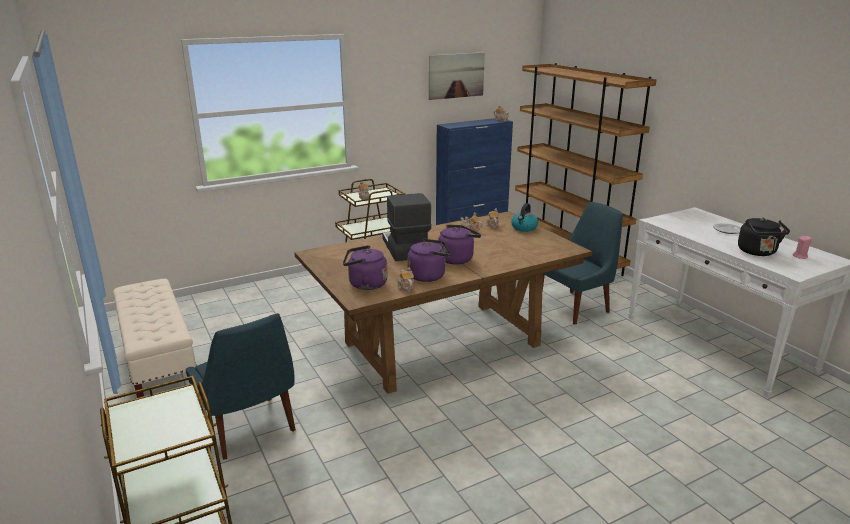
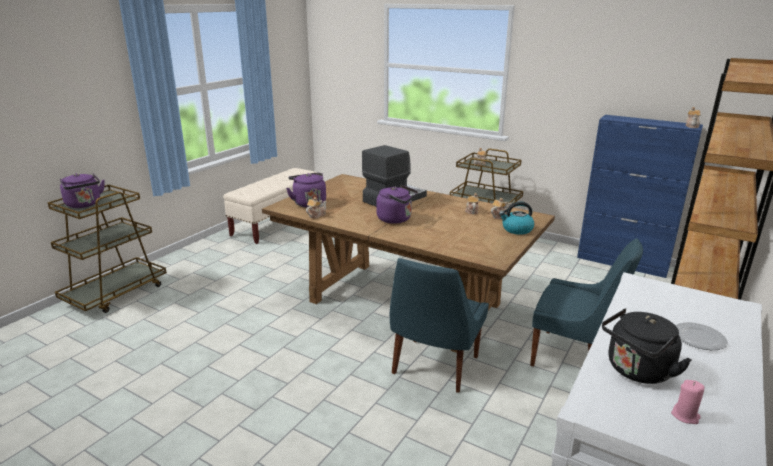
camera: 60 degrees right, 0 degrees up
(249, 429) = (233, 270): blue chair -> blue chair (434, 367)
(429, 276) = (348, 217): purple kettle -> purple kettle (84, 205)
(456, 75) = (644, 62): picture -> none

